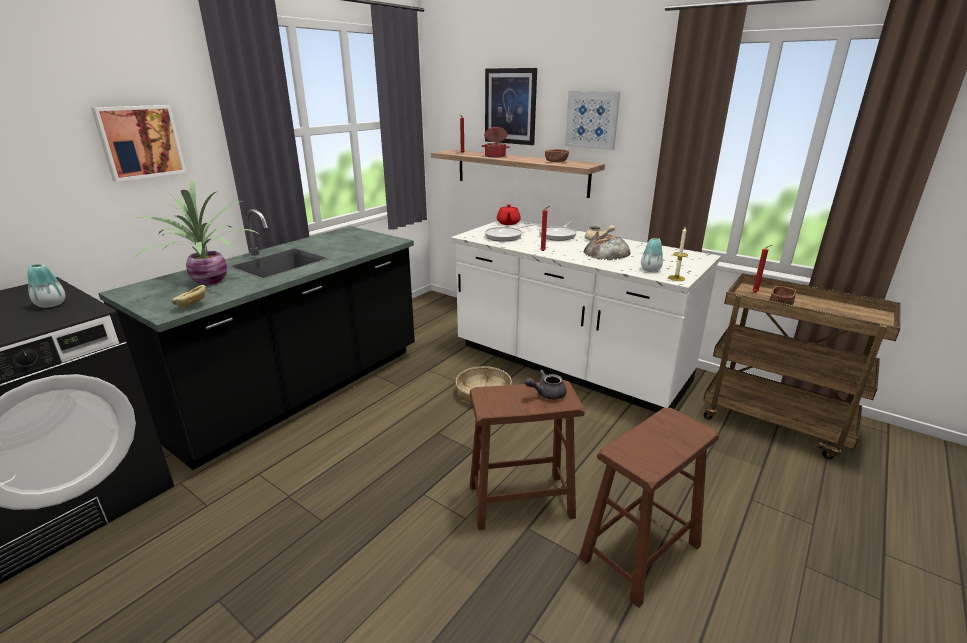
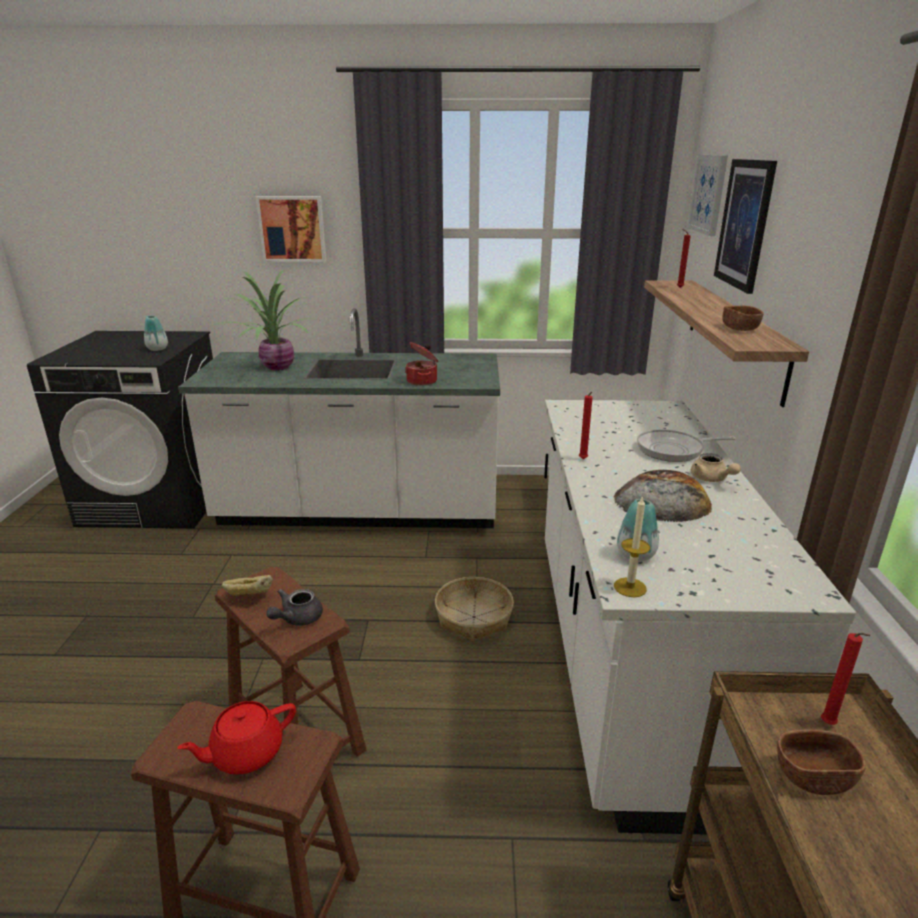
camera: 55 degrees right, 0 degrees up
(192, 307) = (220, 382): bread -> bread (249, 598)
(300, 391) = (359, 510): black counter -> white counter
(495, 156) = (696, 301): cooking pot -> cooking pot (423, 381)
(505, 236) = (602, 423): frying pan -> none
(508, 223) = (661, 408): red teapot -> red teapot (245, 753)
(546, 394) = (297, 618): grey teapot -> grey teapot turned 90 degrees counterclockwise
(592, 120) = (811, 264): picture -> picture (709, 194)

